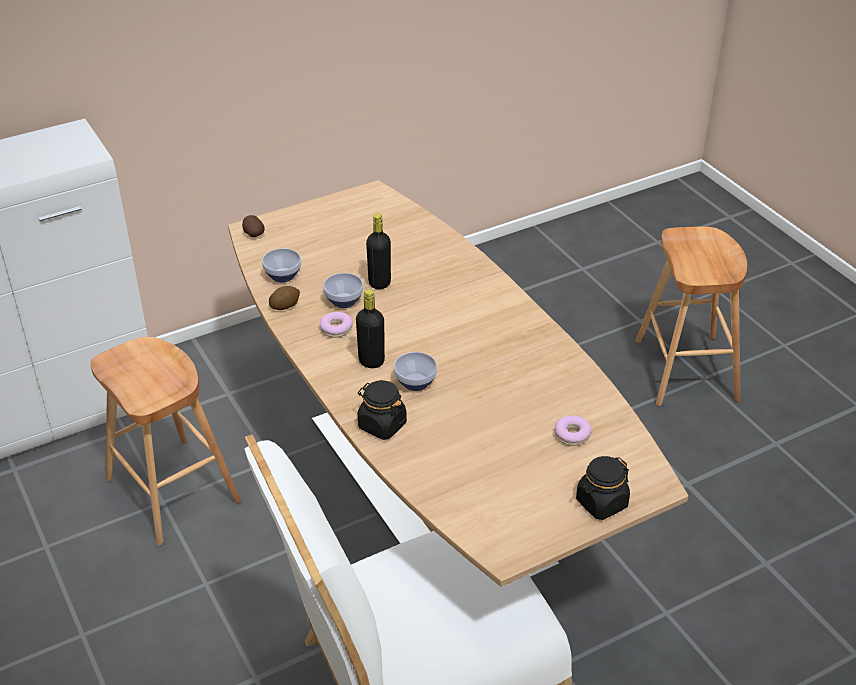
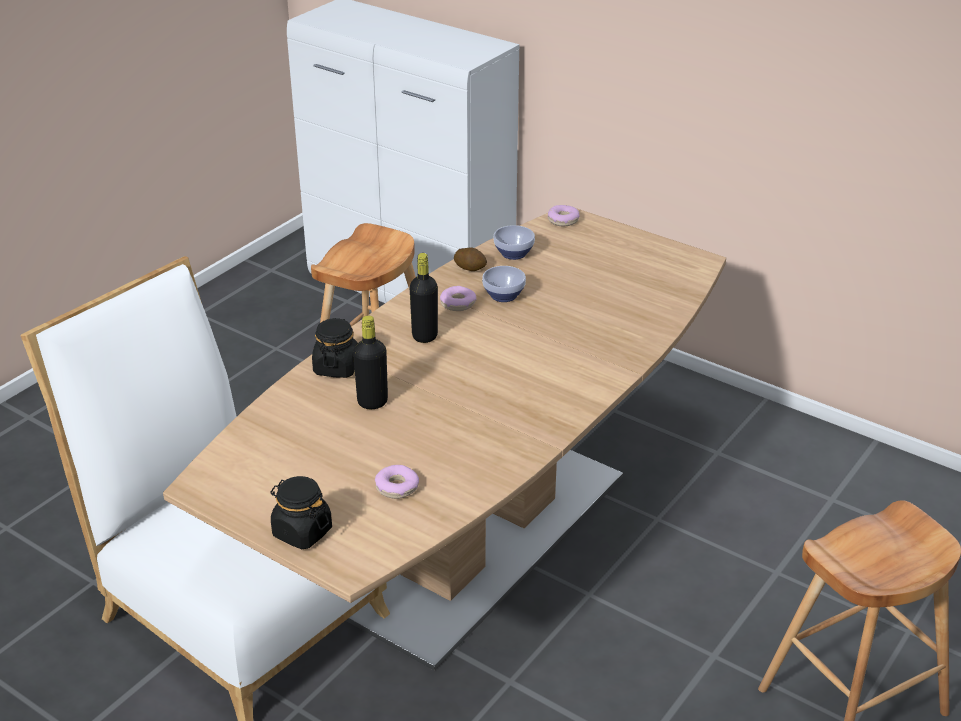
camera: 65 degrees right, 5 degrees down
(253, 233) = (563, 220): potato -> donut
(379, 283) = (550, 306): black bottle -> black bottle (372, 402)
(416, 382) = (412, 369): bowl -> none

